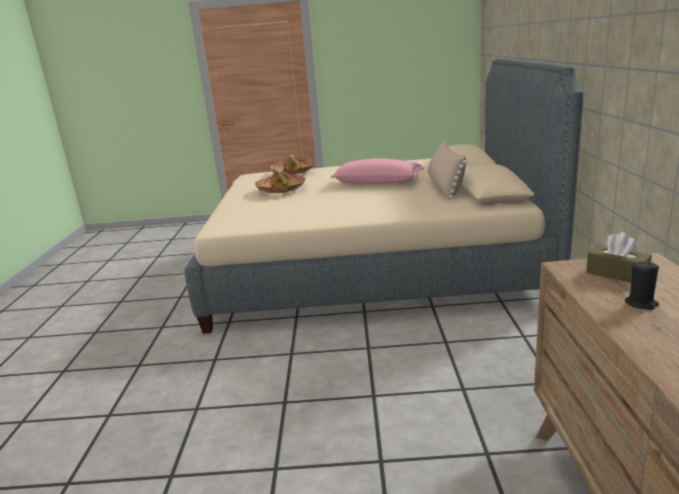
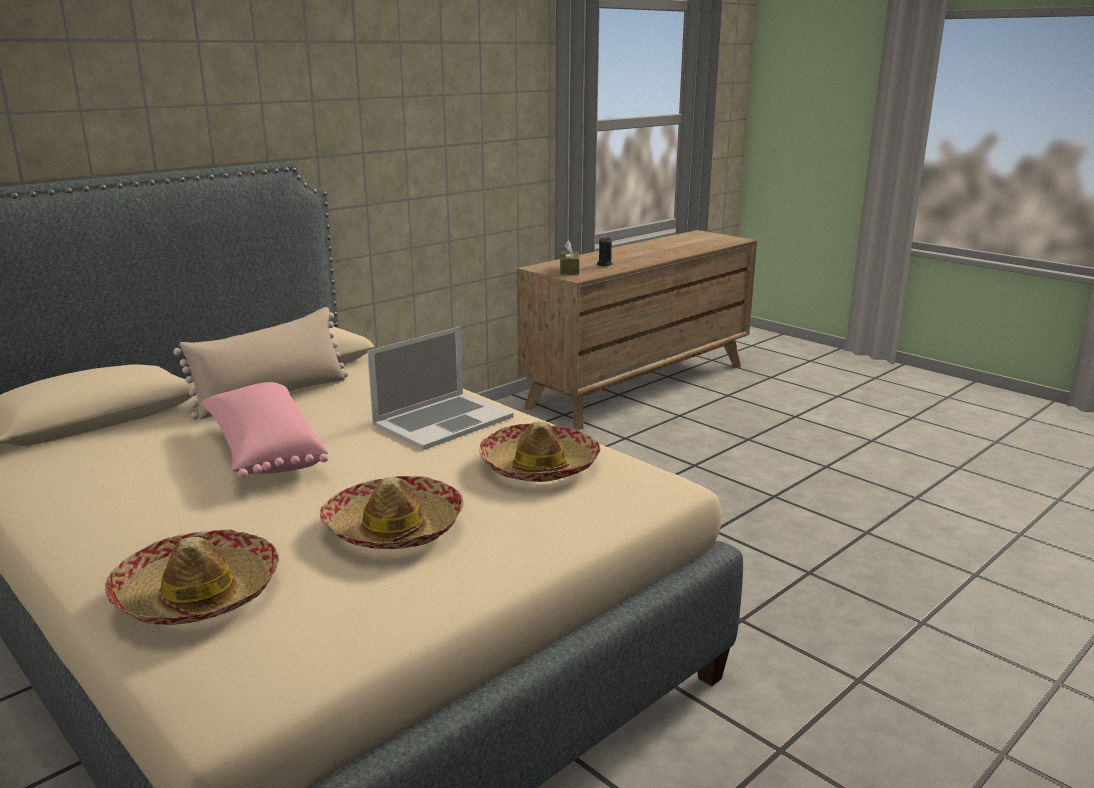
camera: 135 degrees left, 0 degrees up
(277, 213) = (539, 466): none -> hat
(355, 207) = (442, 421): none -> laptop

